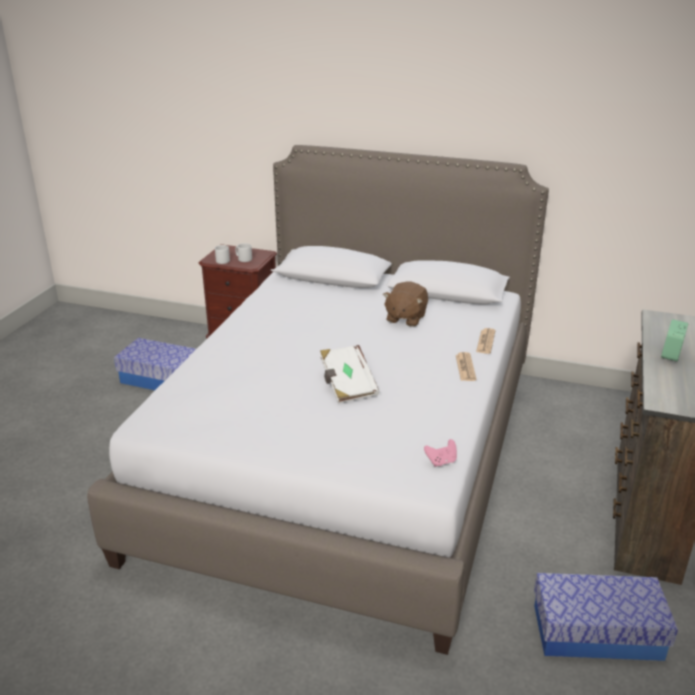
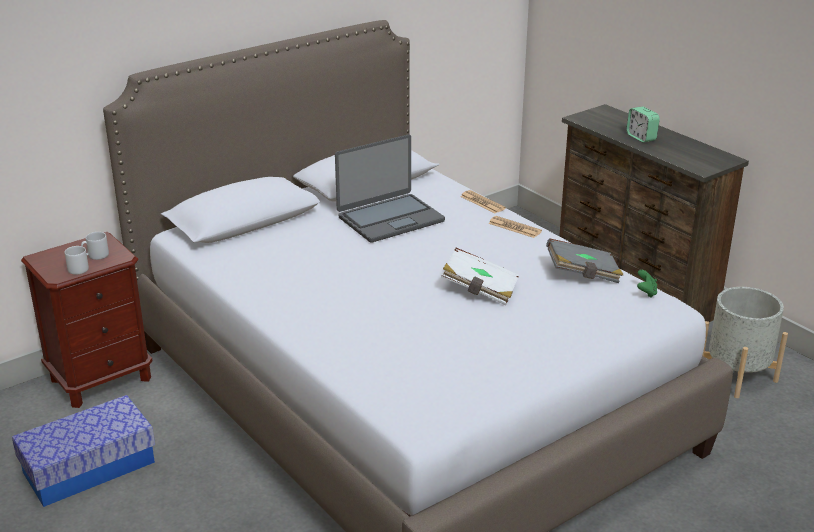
camera: 55 degrees left, 0 degrees up
(405, 318) = (390, 219): brown plush toy -> laptop
(431, 421) = (583, 274): none -> grey book
(441, 461) = (646, 292): pink game controller -> green game controller
(597, 632) = (737, 375): storage box -> grey planter

